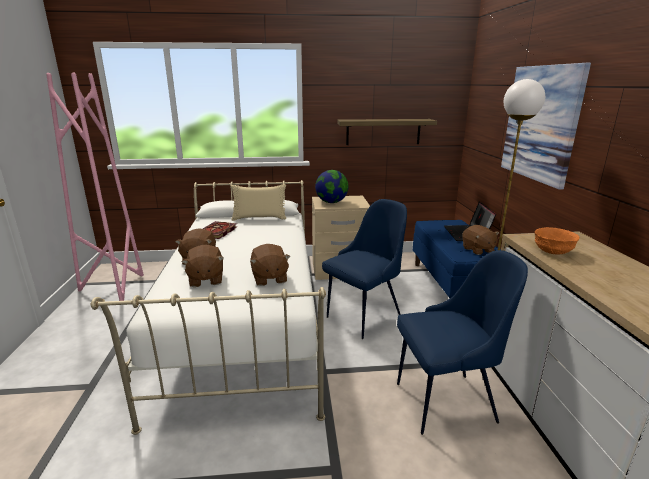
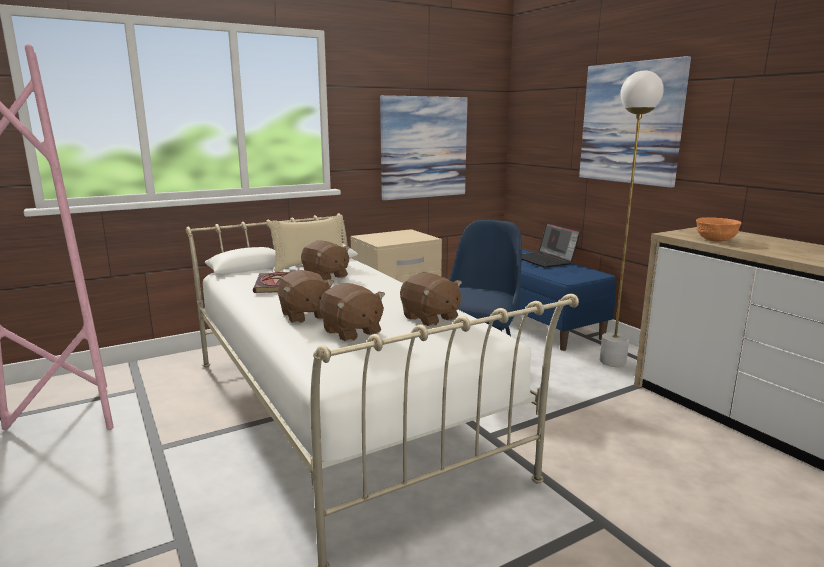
camera: 25 degrees left, 5 degrees down
(331, 202) = (386, 238): globe -> none
(383, 132) = (424, 147): shelf -> picture
(445, 402) = (640, 429): blue chair -> none
(478, 250) = (574, 272): brown plush toy -> brown plush toy (325, 277)

